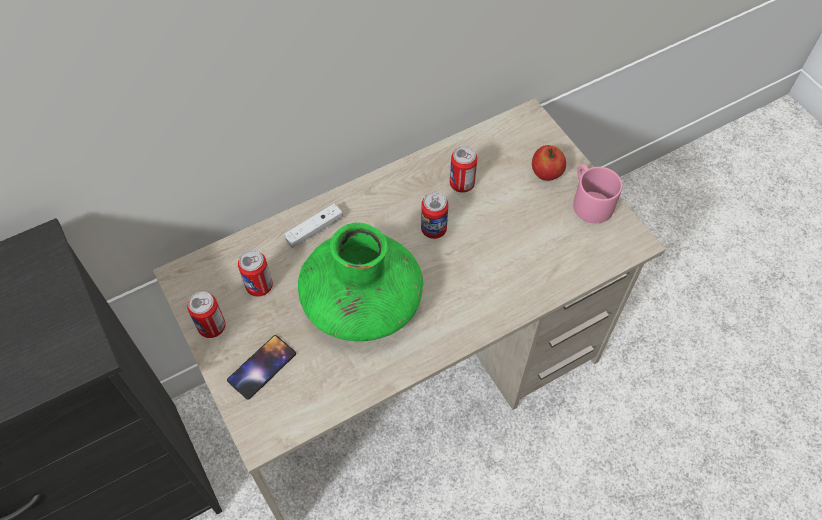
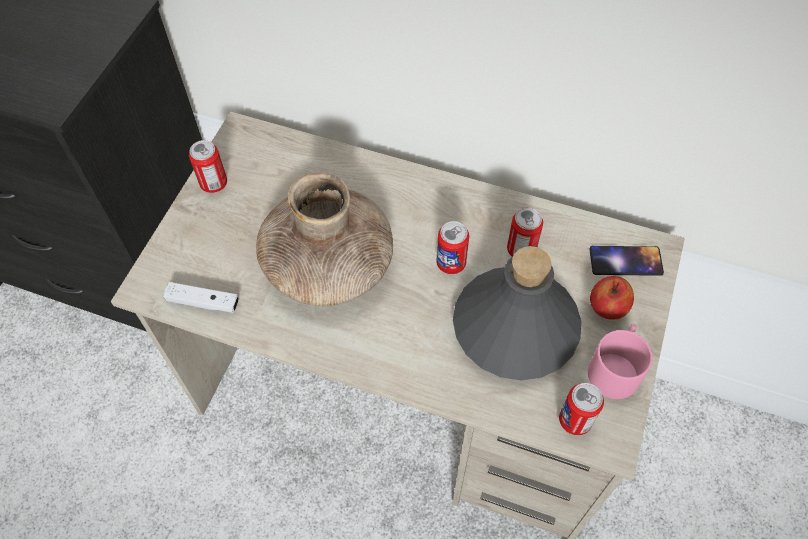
camera: 50 degrees right, 0 degrees up
(259, 286) = (277, 185): can -> can (575, 420)
(262, 367) = (206, 241): phone -> phone (625, 261)
(314, 230) = (364, 181): white game controller -> white game controller (203, 302)
(362, 301) = (328, 264): green vase -> brown vase
(514, 231) = (514, 328): none -> grey bottle

